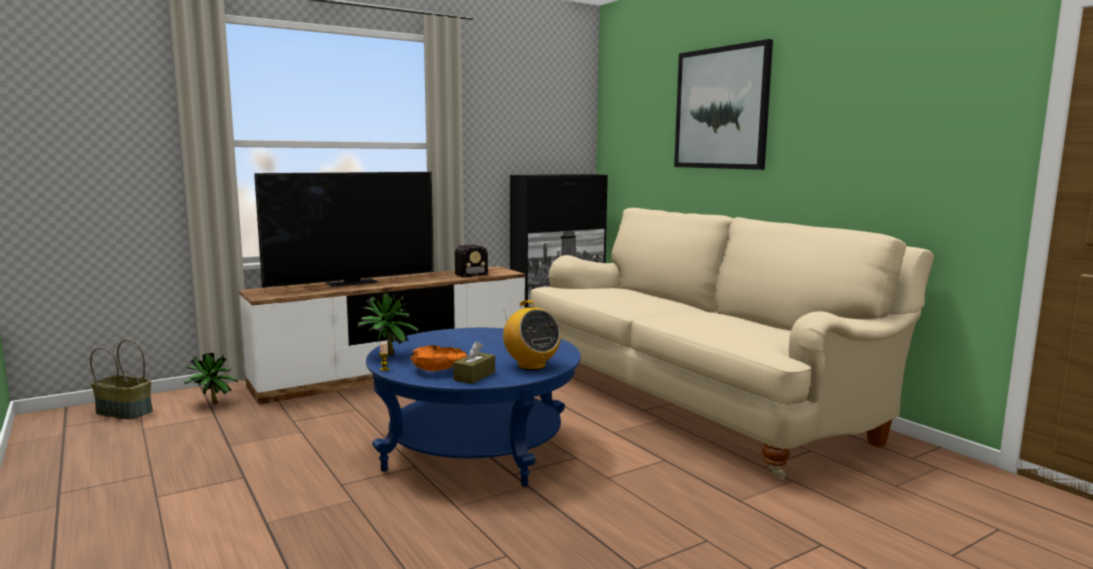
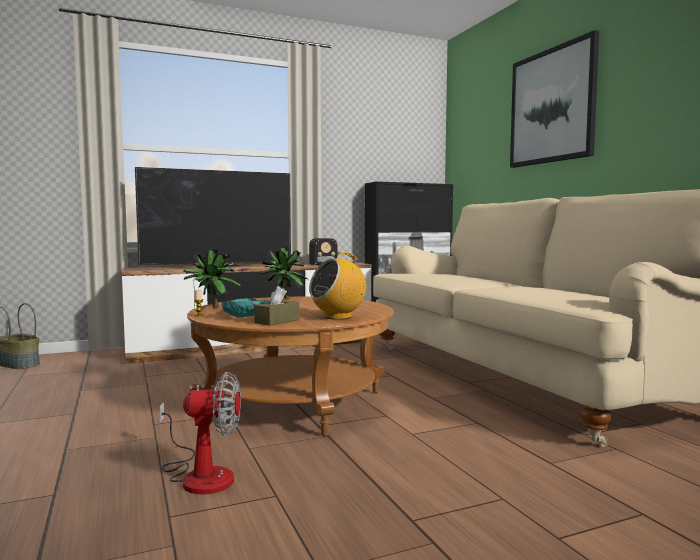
camera: 10 degrees right, 5 degrees down
(210, 403) = (88, 361): potted plant -> potted plant (283, 299)
(424, 540) = (200, 475): none -> fan
(437, 367) = (248, 315): orange bowl -> turquoise bowl
(476, 448) = (293, 403): blue coffee table -> brown coffee table
(531, 365) = (338, 317): radio -> radio turned 75 degrees clockwise

